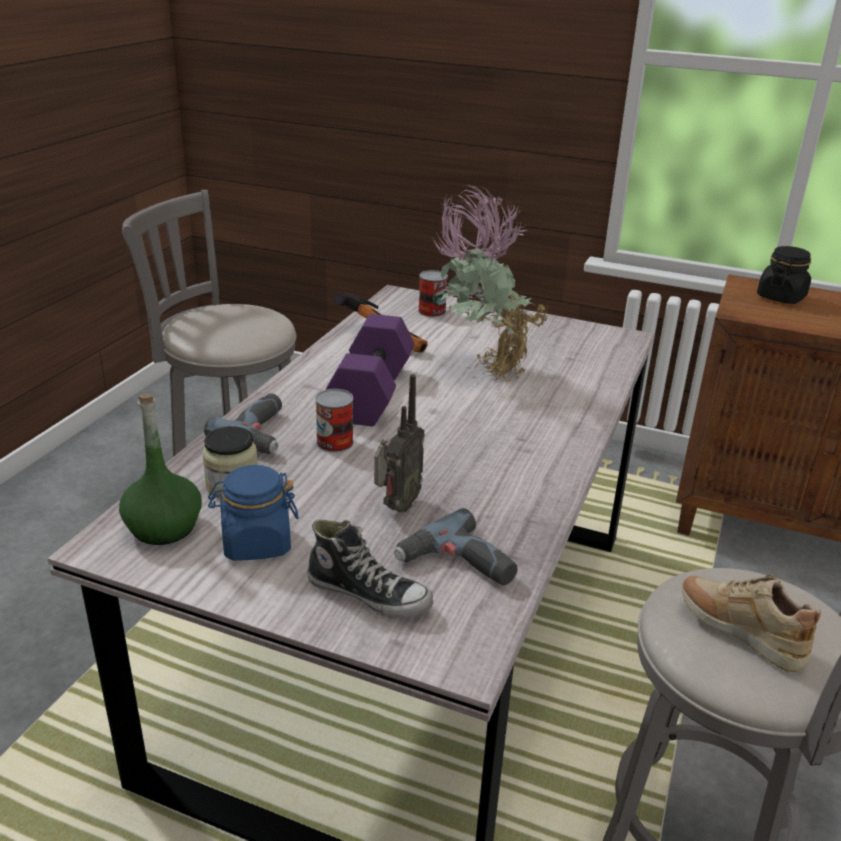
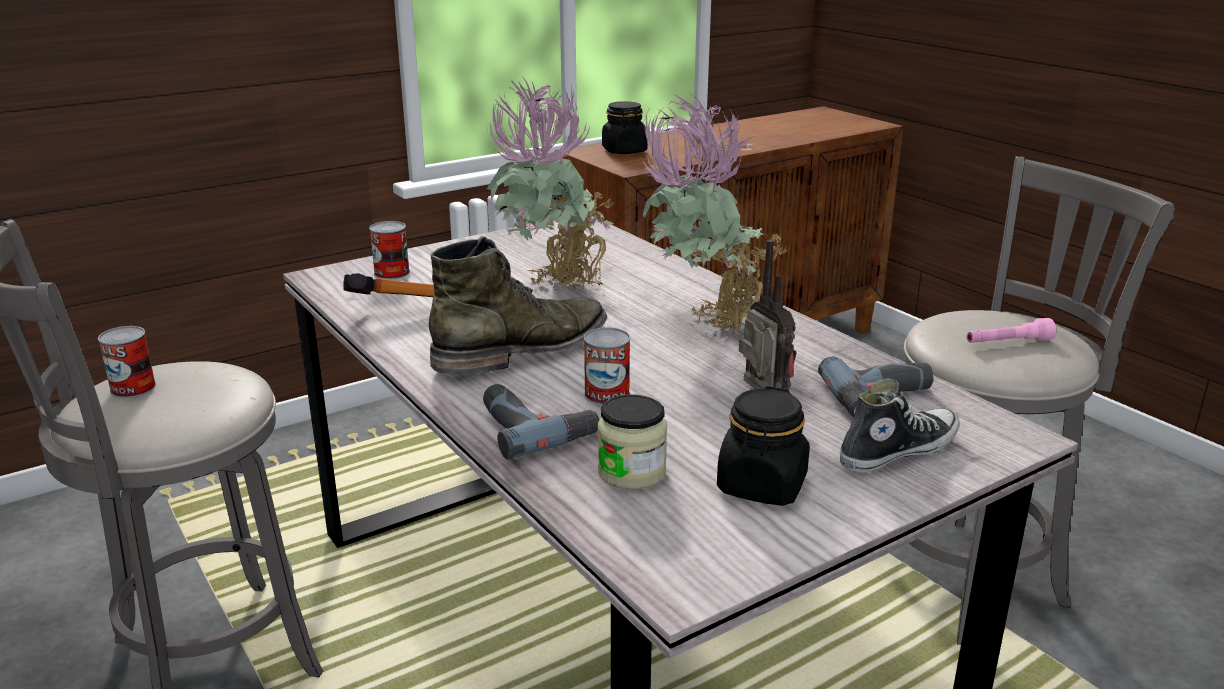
camera: 55 degrees left, 5 degrees down
(163, 527) = (679, 535): green bottle -> none
(226, 312) = (133, 388): none -> can
(256, 543) = (762, 486): blue jar -> black jar
(369, 392) = (524, 350): purple dumbbell -> green boot
(496, 447) = (704, 327): none -> potted plant
(740, 633) = (1007, 343): beige shoe -> pink flashlight

